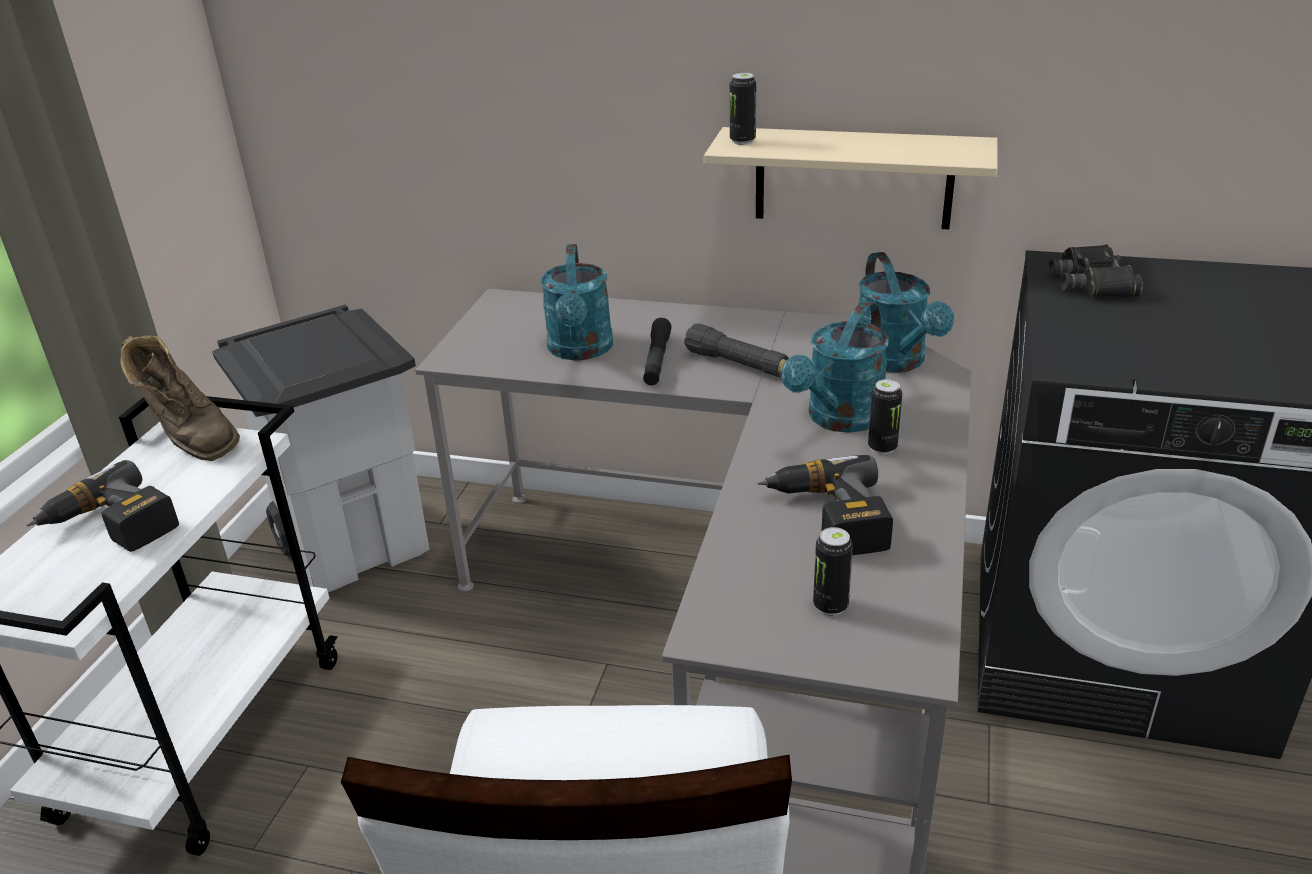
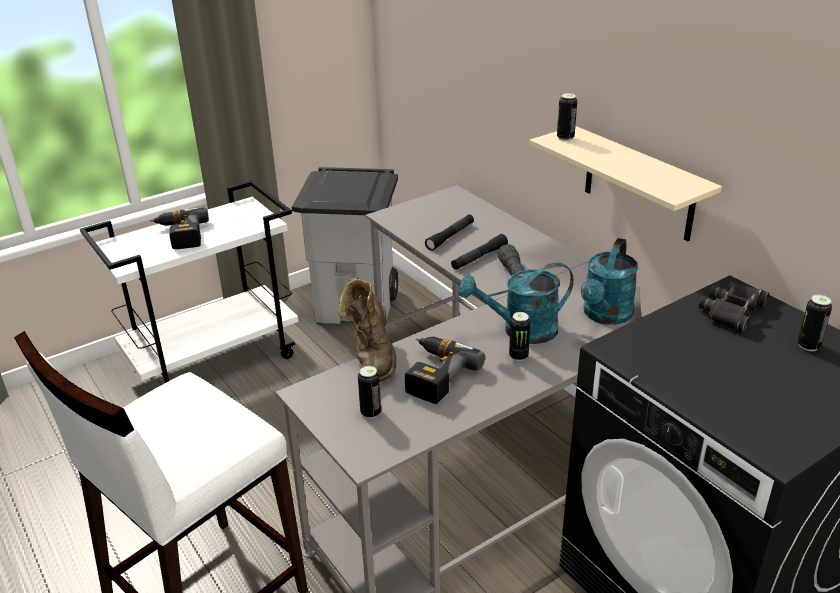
camera: 40 degrees right, 0 degrees up
(191, 438) = (250, 210): brown boot -> brown boot (372, 357)
(580, 351) = (450, 236): turquoise watering can -> black flashlight
(1202, 284) = (808, 346): none -> can

